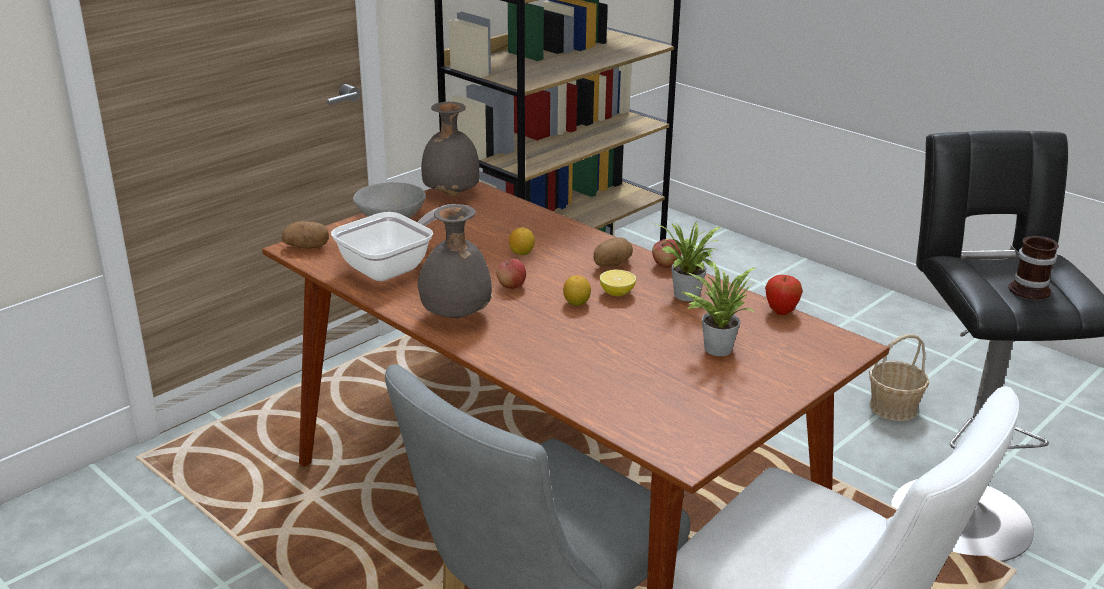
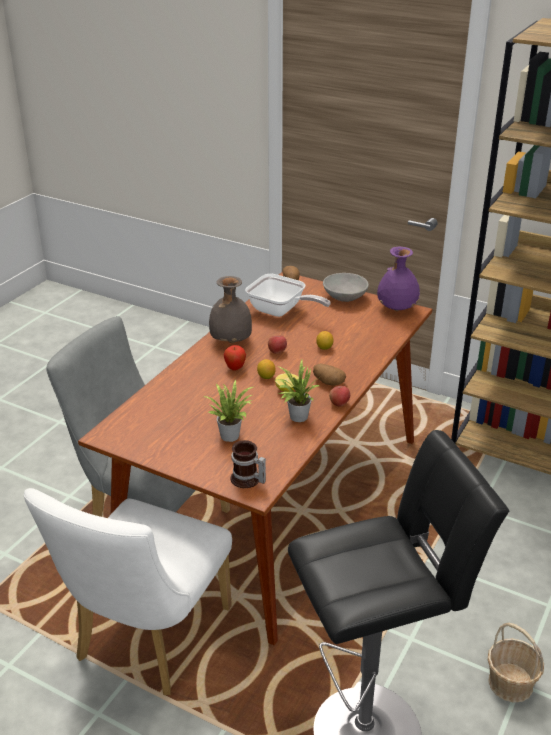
camera: 75 degrees right, 5 degrees up
(450, 194) = (396, 308): grey vase -> purple vase
(781, 311) = (294, 458): apple -> apple (235, 368)
(1033, 289) = (352, 572): mug -> mug (247, 480)

